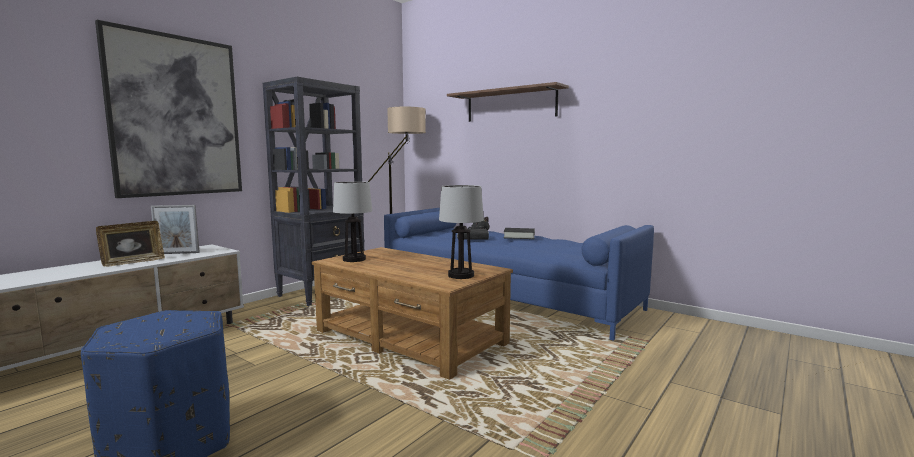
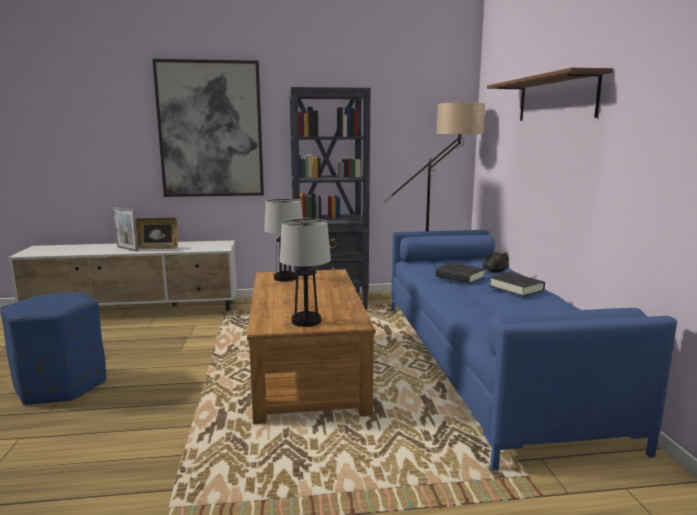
camera: 45 degrees right, 5 degrees up
(177, 253) = (195, 245): picture frame -> picture frame (127, 249)

